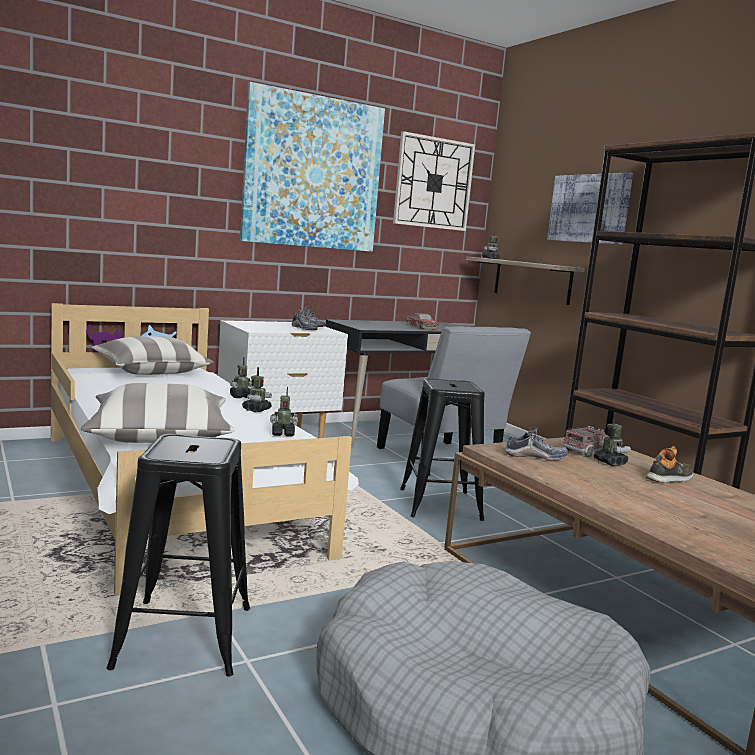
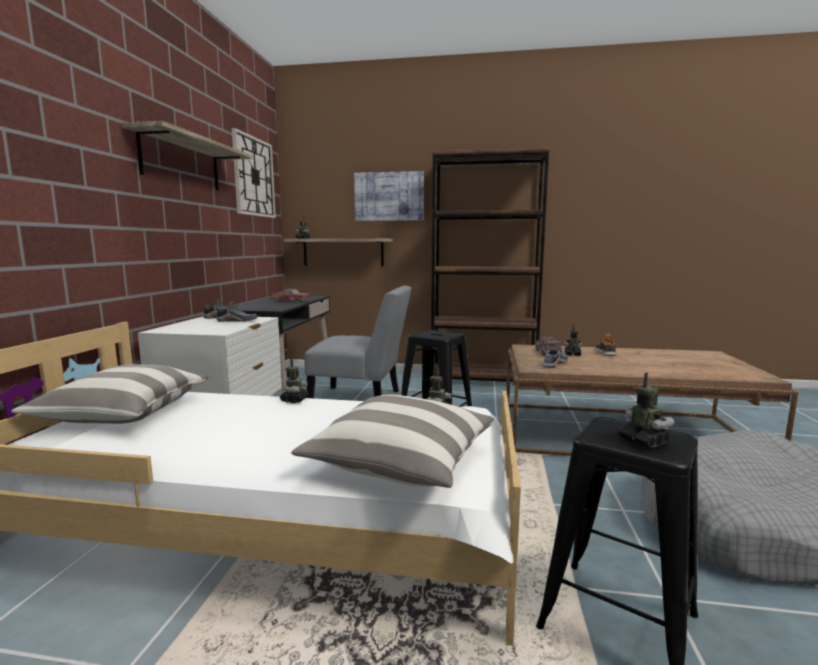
camera: 50 degrees left, 0 degrees up
(256, 410) = (348, 404): toy robot -> toy robot (643, 442)
(313, 172) = (181, 162): picture -> shelf

